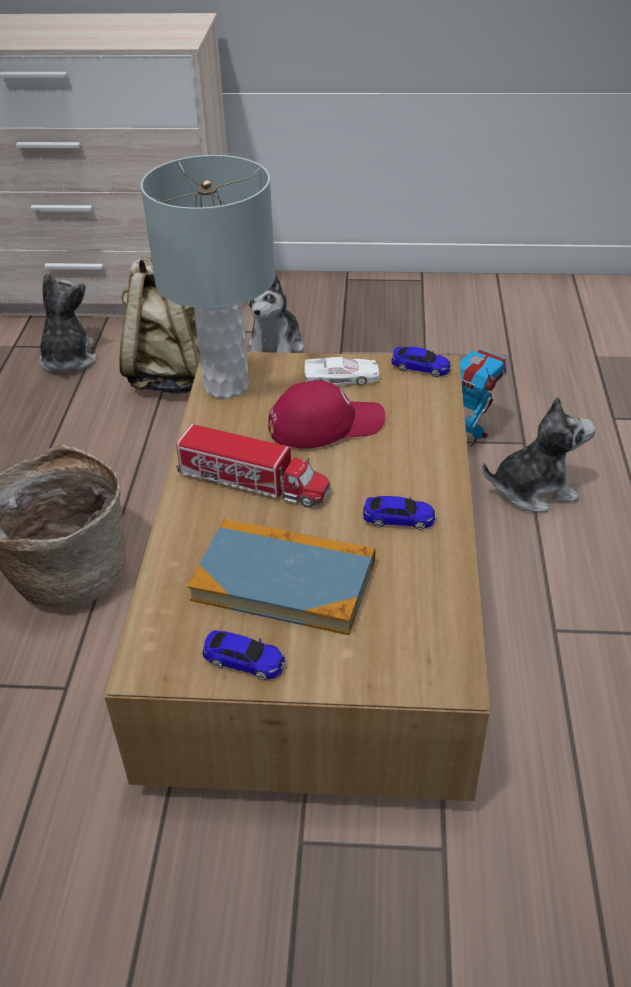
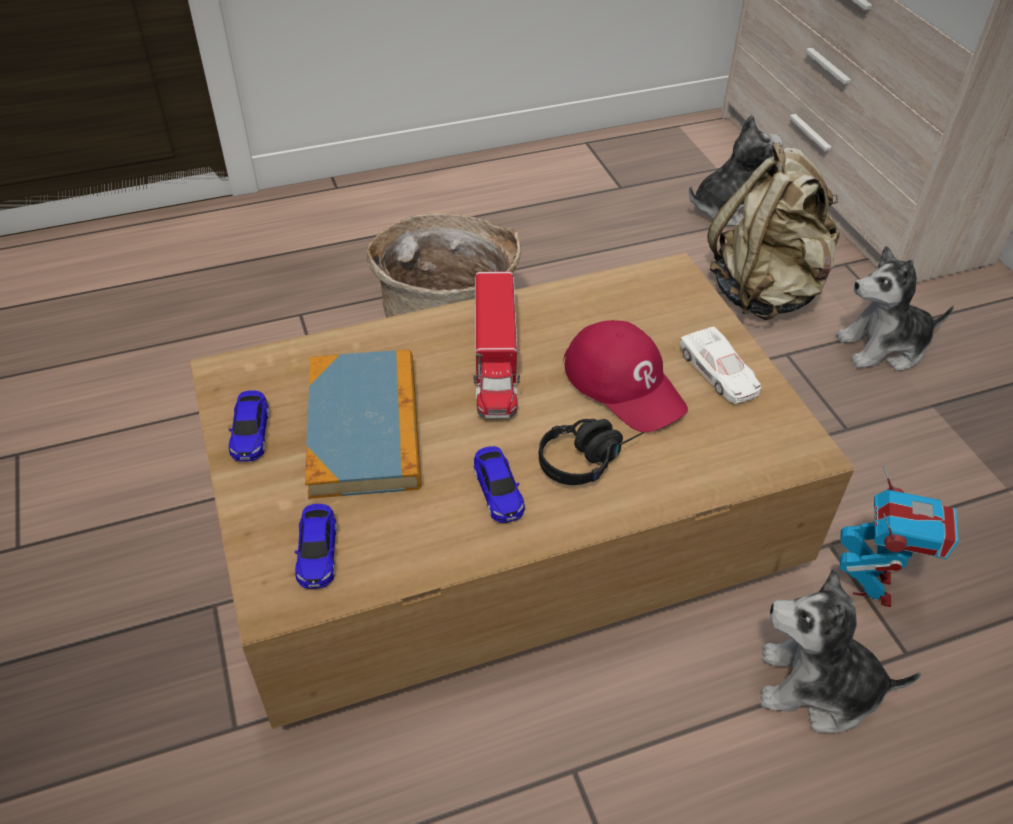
camera: 65 degrees right, 5 degrees up
(225, 386) = (637, 289): grey table lamp -> none
(389, 463) = (588, 457): none -> black headphones
(420, 368) = (795, 436): toy car -> toy car (317, 552)
(533, 490) = (816, 688): plush toy -> plush toy turned 135 degrees clockwise

